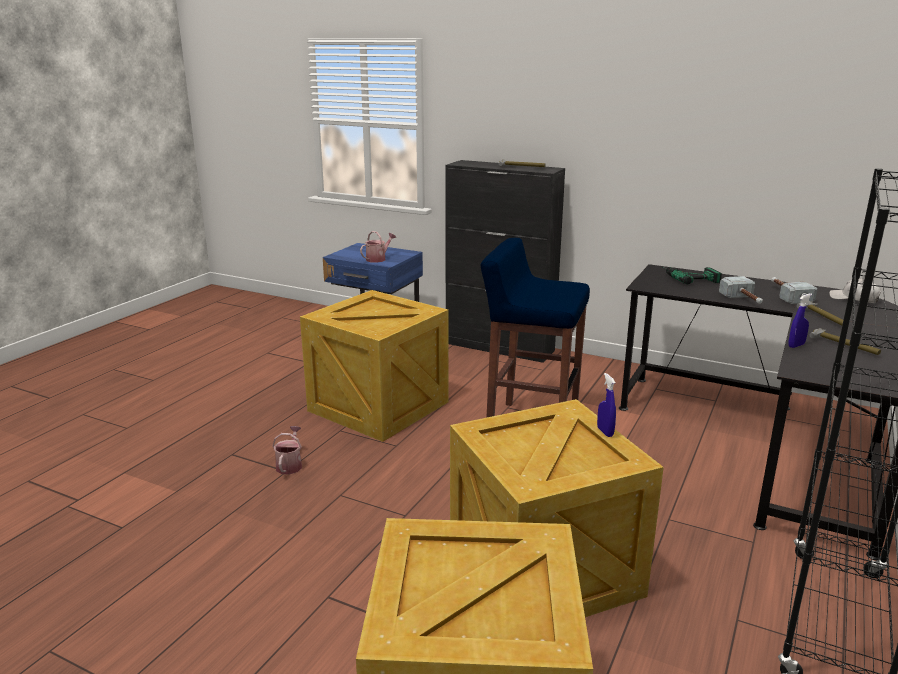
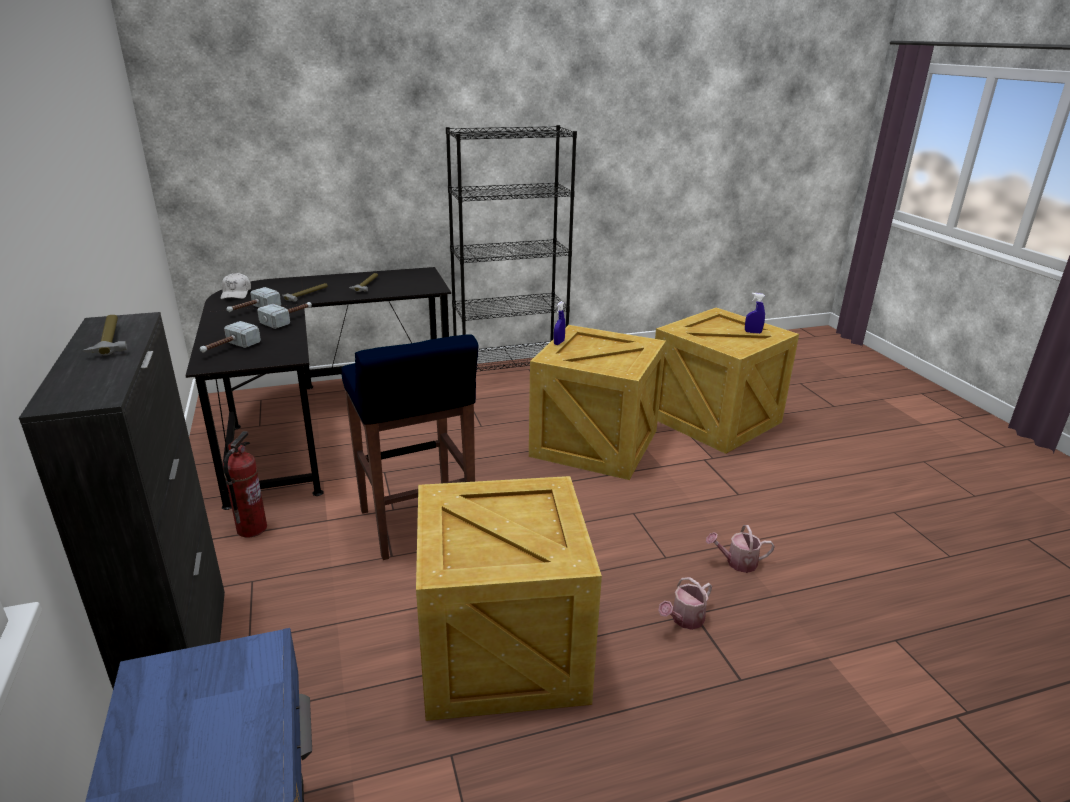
camera: 135 degrees left, 5 degrees up
(378, 259) = (239, 684): watering can -> watering can (737, 563)
(602, 380) = (251, 528): none -> fire extinguisher
(688, 277) = (228, 348): power drill -> hammer
(796, 345) = (385, 294): blue spray bottle -> blue spray bottle (753, 332)

